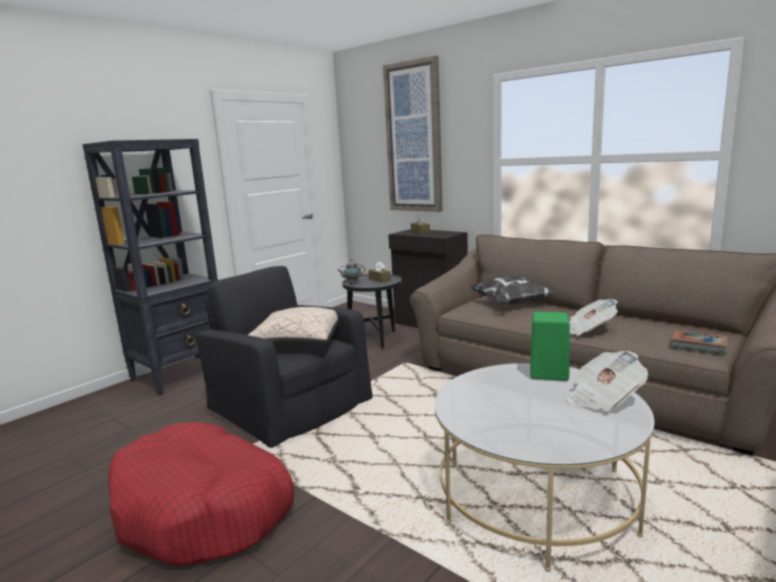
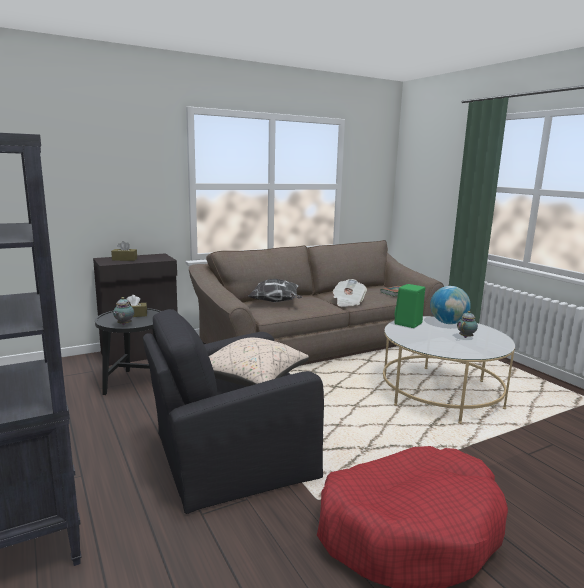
camera: 70 degrees left, 0 degrees up
(414, 138) = (90, 156): picture -> none
(549, 418) = (466, 337): none -> teapot
(603, 398) = (448, 323): newspaper -> globe

